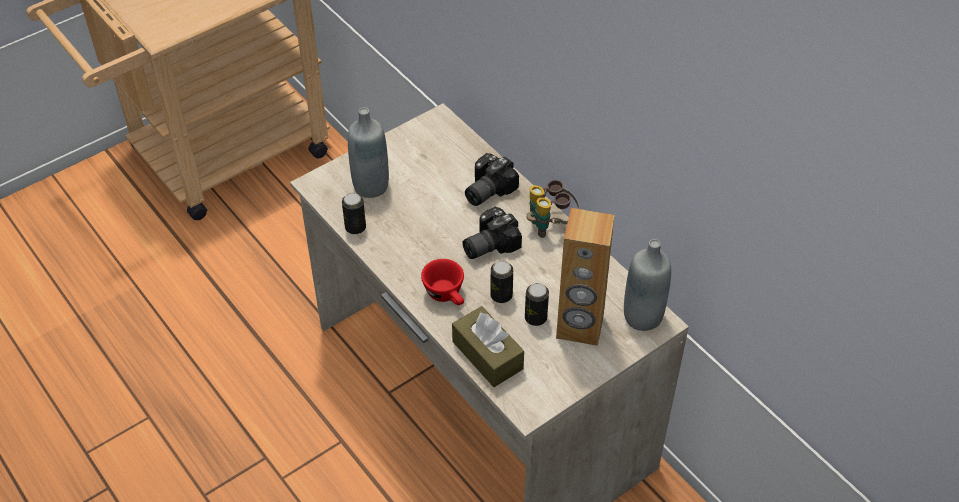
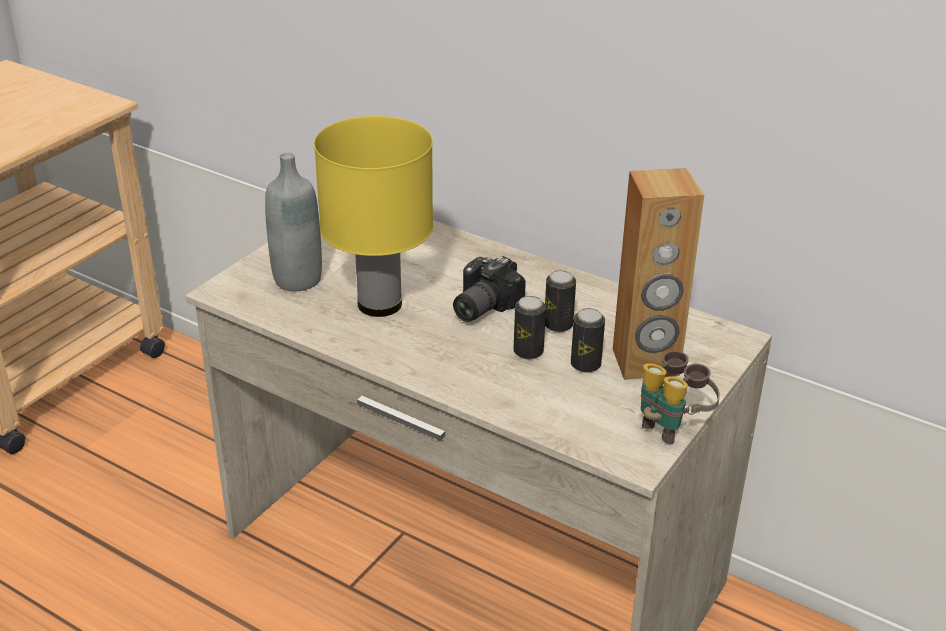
camera: 20 degrees left, 15 degrees down
(355, 227) = (298, 322): can -> can (558, 325)
(417, 224) = (378, 304): none -> yellow table lamp
(447, 295) = (458, 366): red cup -> none
(486, 190) = (446, 257): camera -> none
(487, 355) = (549, 415): brown tissue box -> none
(550, 225) = (545, 274): binoculars -> binoculars (671, 425)
(642, 316) = (713, 337): grey bottle -> none

